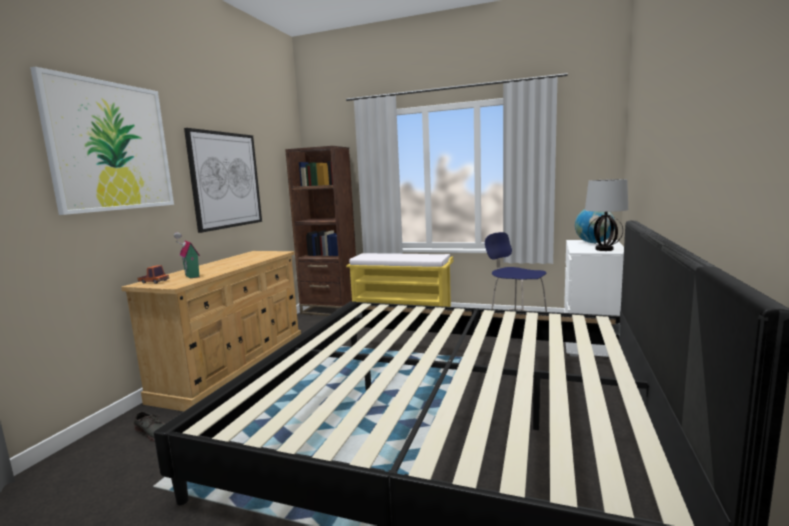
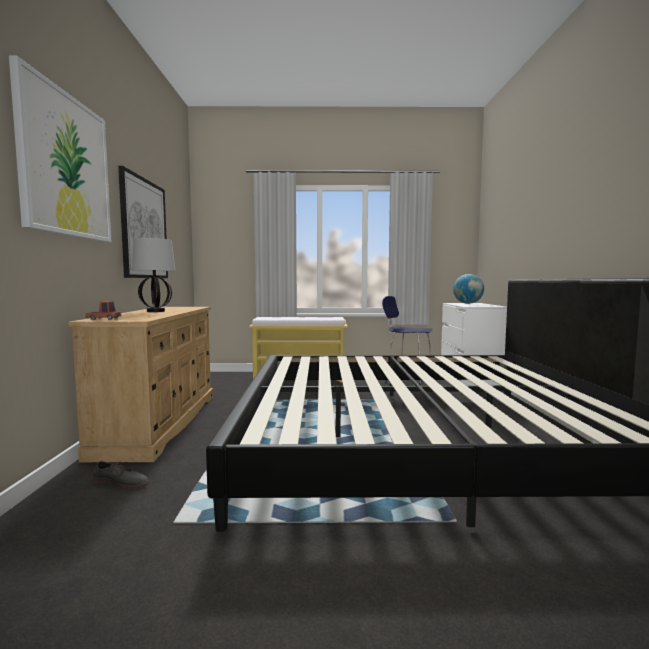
camera: 20 degrees left, 5 degrees down
(190, 276) = (140, 316): toy house -> none
(330, 310) = (219, 375): brown bookcase -> none
(604, 249) = (484, 305): table lamp -> table lamp (156, 311)

